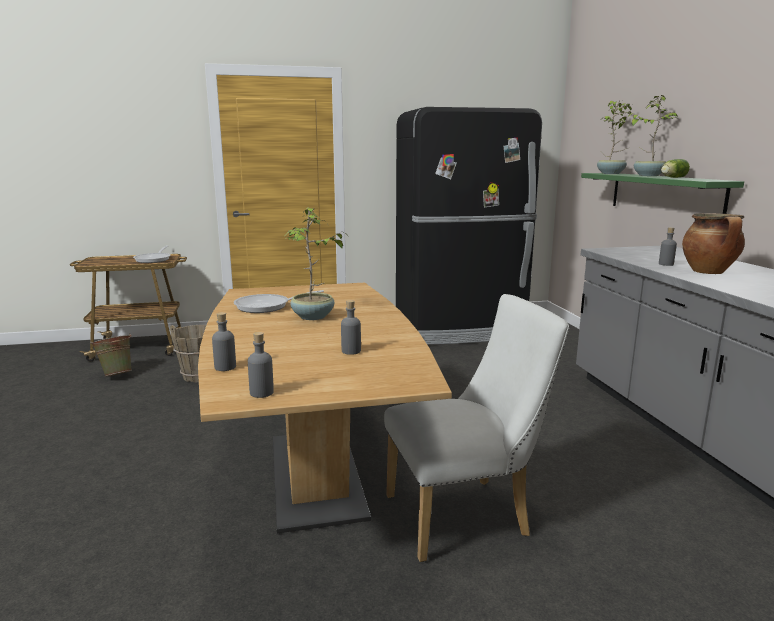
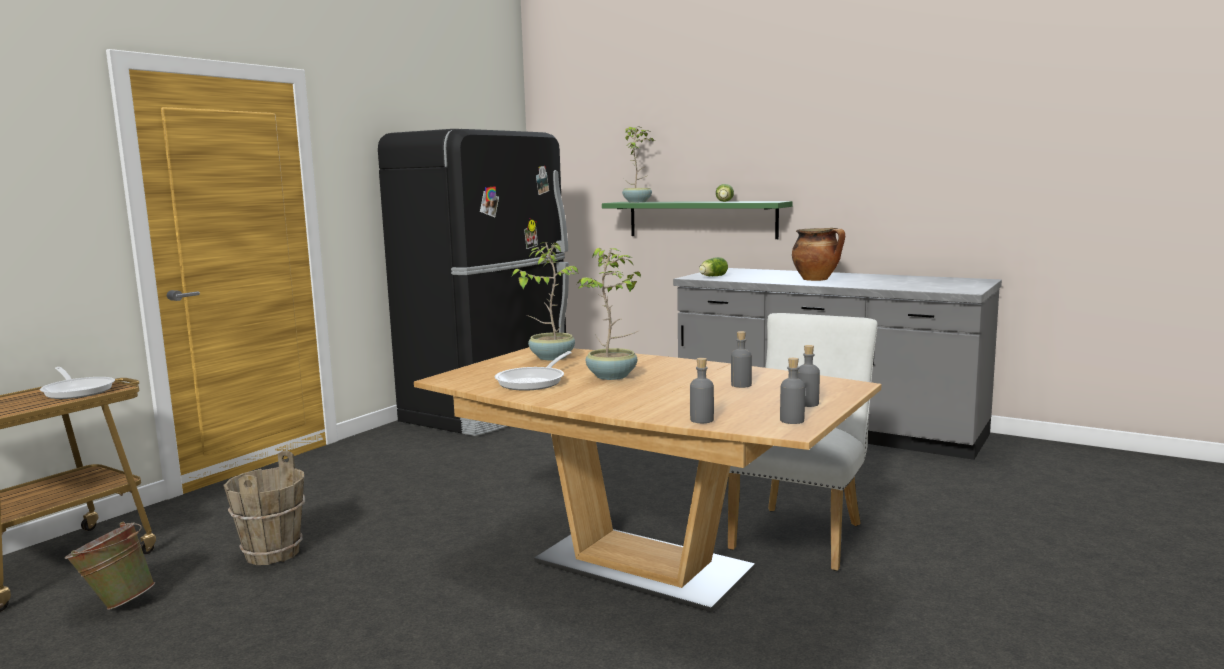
camera: 45 degrees left, 5 degrees down
(620, 252) = (712, 276): none -> lettuce
(648, 175) = (687, 201): potted plant -> potted plant (551, 357)
(666, 264) = (774, 279): grey bottle -> grey bottle (807, 404)

